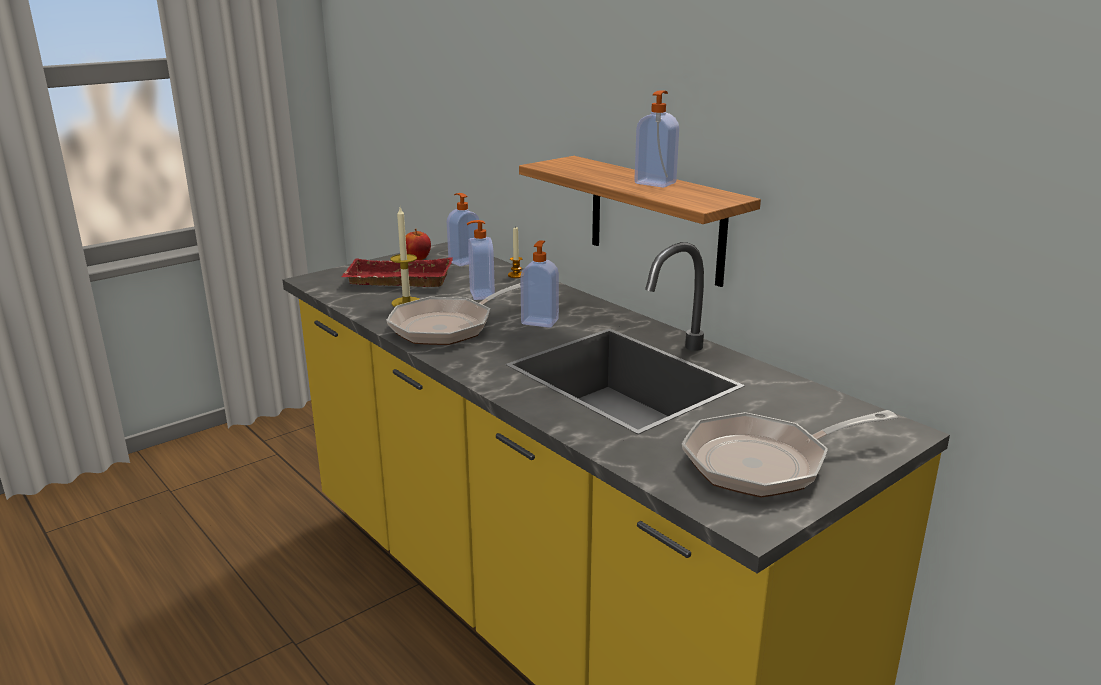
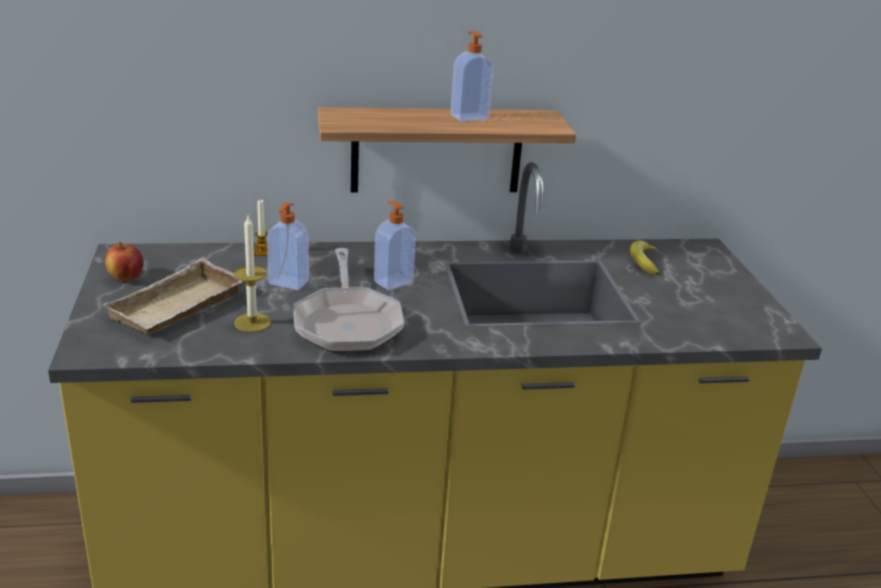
camera: 60 degrees left, 5 degrees up
(397, 281) = (178, 308): red tray -> beige tray
(464, 261) = (178, 260): soap dispenser -> none
(765, 463) = (715, 300): frying pan -> none
(786, 406) = (643, 262): none -> banana

